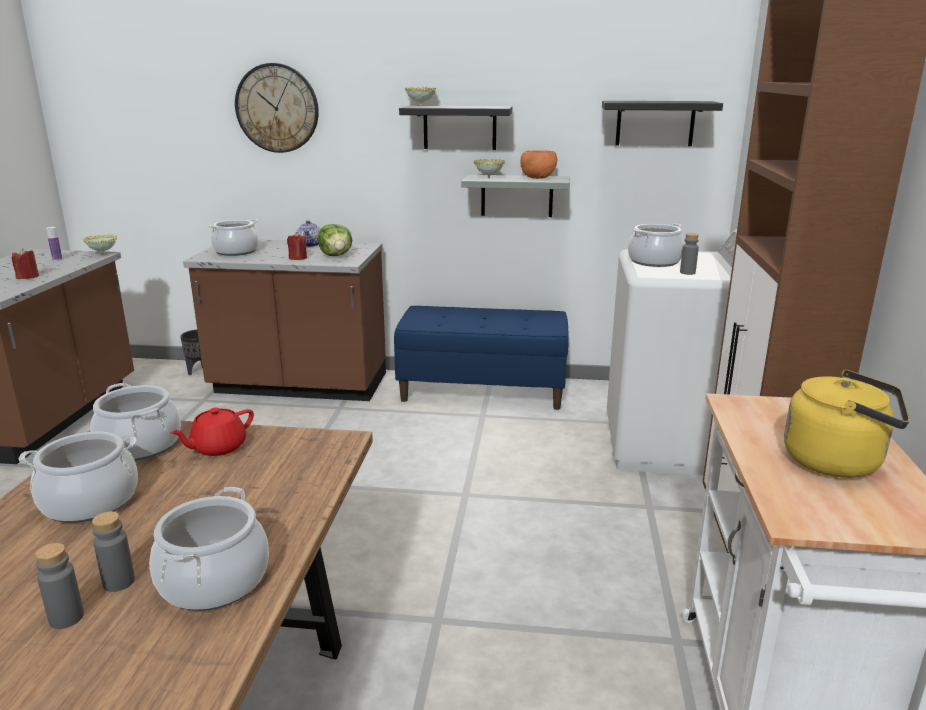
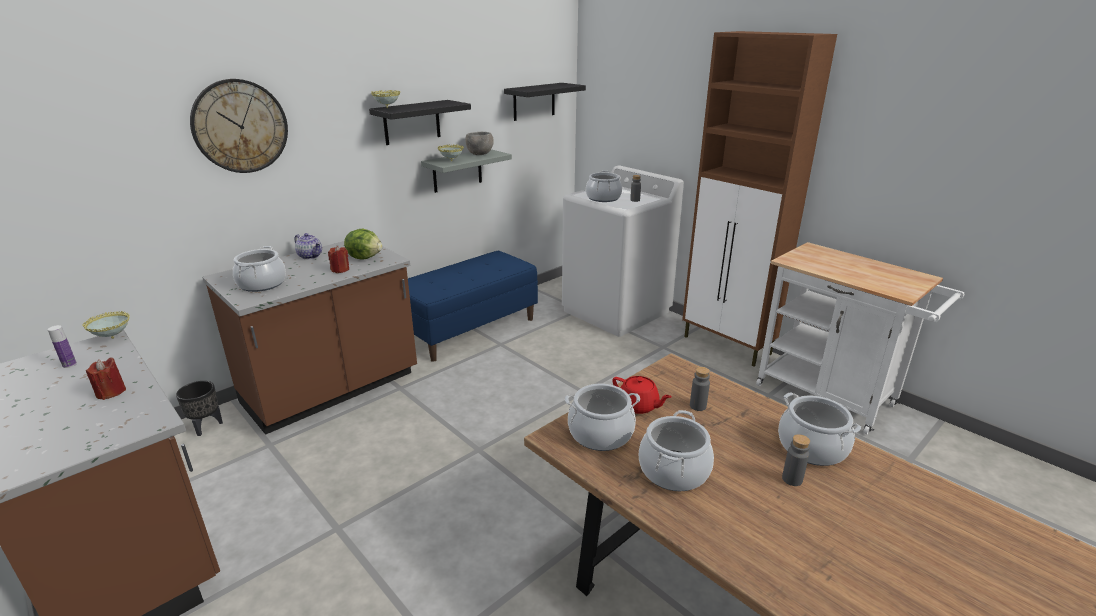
camera: 50 degrees left, 5 degrees up
(66, 618) = (821, 505): grey bottle -> grey bottle (698, 406)
(217, 447) = (638, 406): red teapot -> red teapot turned 45 degrees counterclockwise
(537, 178) = (479, 154): orange bowl -> grey bowl
(838, 462) = (861, 268): yellow kettle -> none

